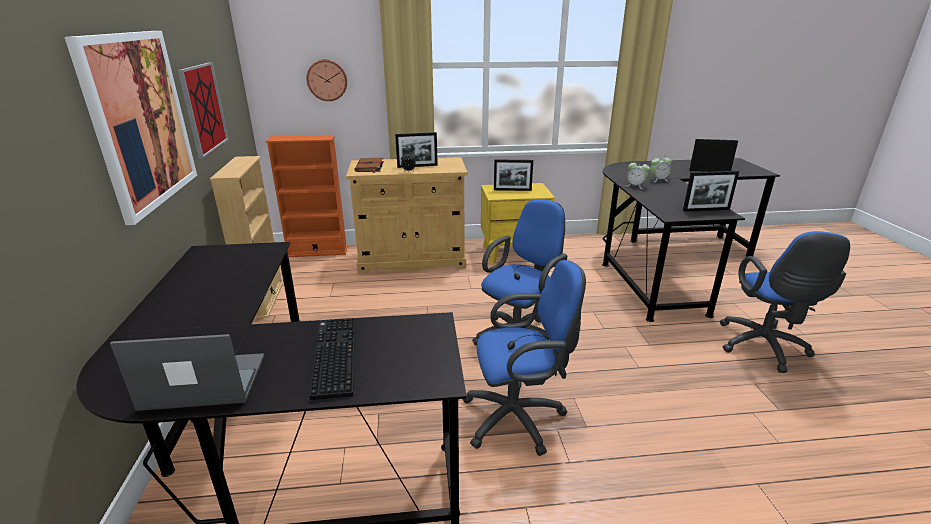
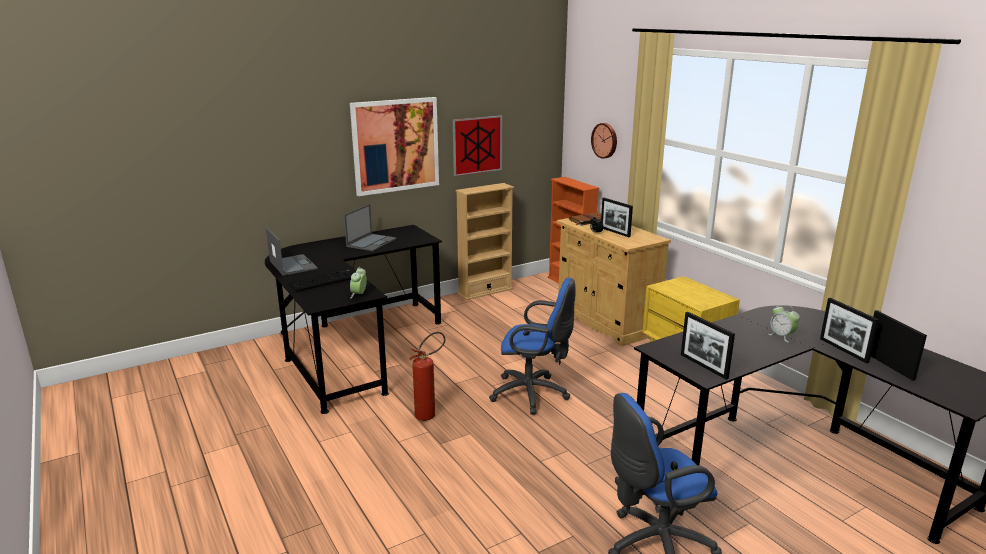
camera: 65 degrees right, 5 degrees down
(214, 287) = (372, 242): none -> laptop
(512, 190) = (690, 290): picture frame -> picture frame (843, 350)
(519, 418) = (430, 414): blue office chair -> fire extinguisher
(635, 186) = (734, 326): alarm clock -> alarm clock (359, 295)

